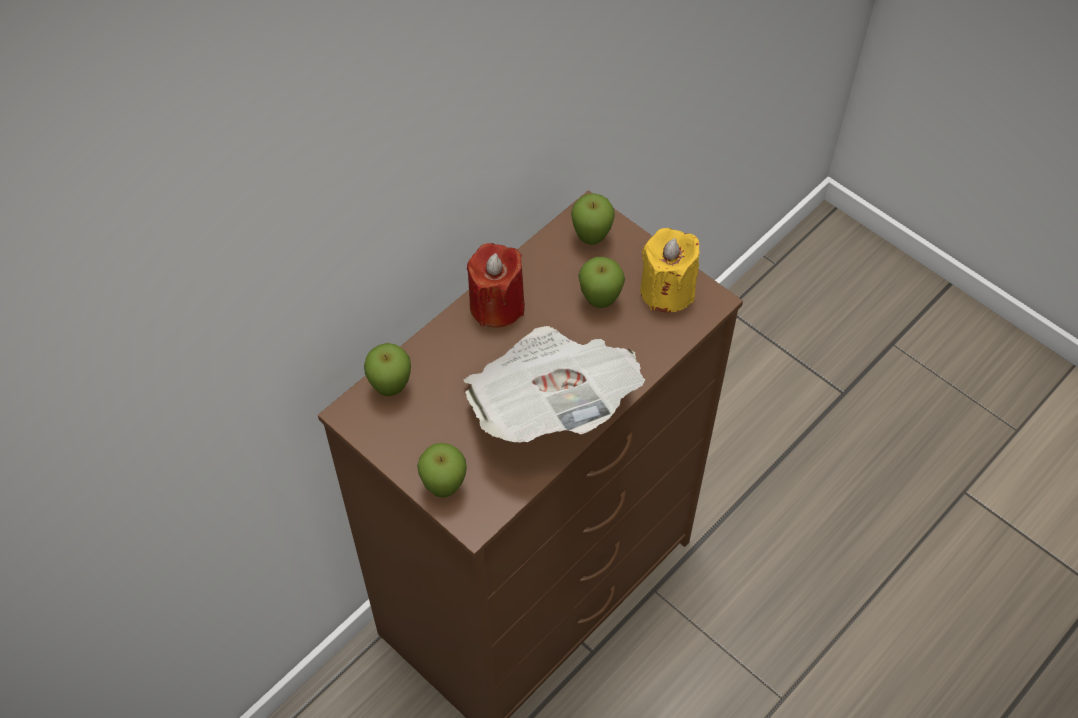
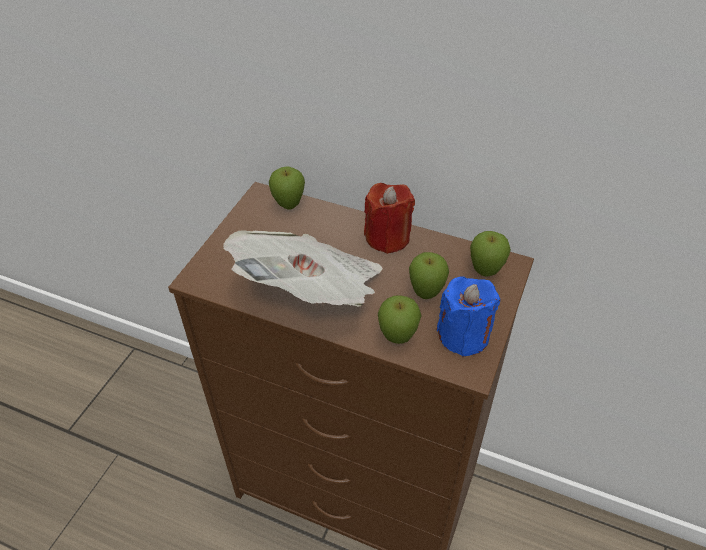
camera: 70 degrees right, 10 degrees down
(444, 488) = (217, 255): apple -> apple (397, 339)
(667, 291) = (463, 335): yellow candle -> blue candle

